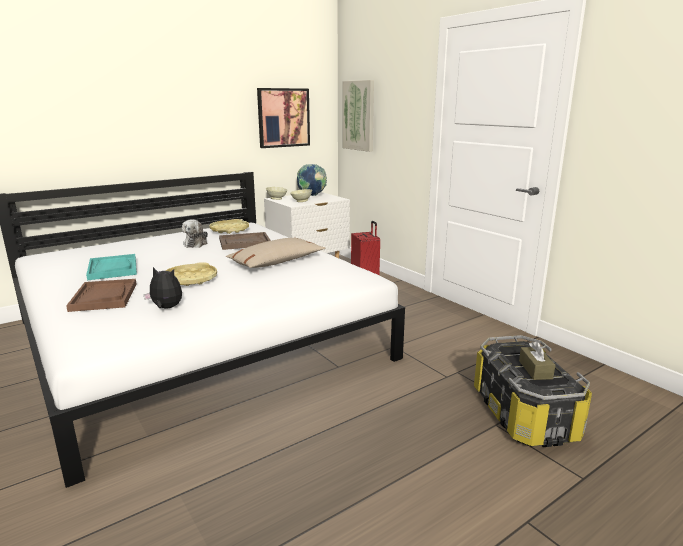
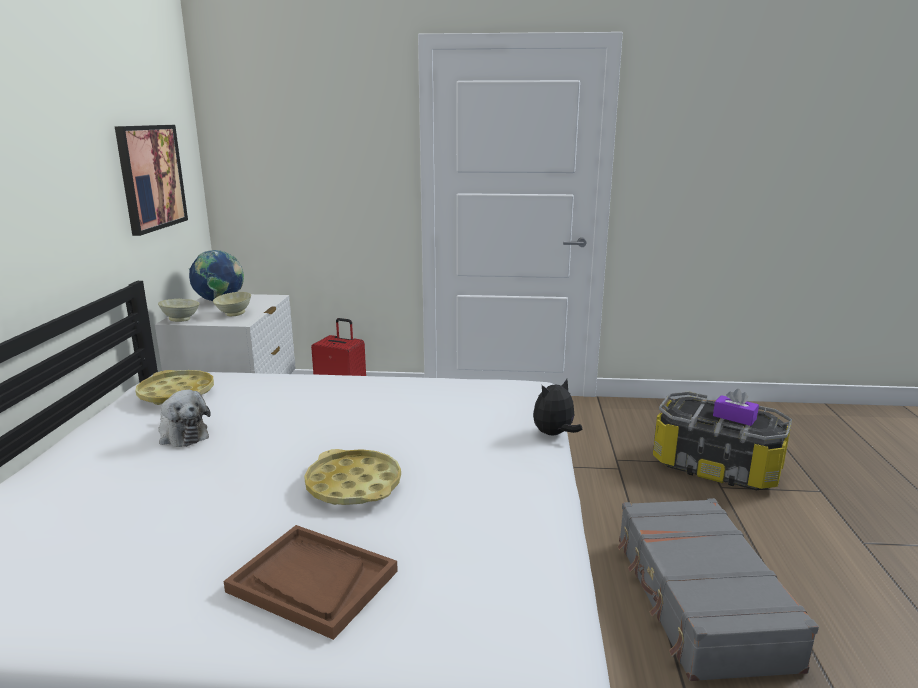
camera: 50 degrees left, 0 degrees up
(112, 268) = (163, 539): turquoise tray -> none
(166, 308) = (448, 536): plush toy -> plush toy (554, 434)
(244, 242) = (265, 402): brown tray -> none
(276, 262) = (385, 411): beige pillow -> none
(328, 453) = (699, 600): none -> grey suitcase
(359, 115) = (259, 166): picture -> none
(535, 370) = (734, 417): brown tissue box -> purple tissue box

